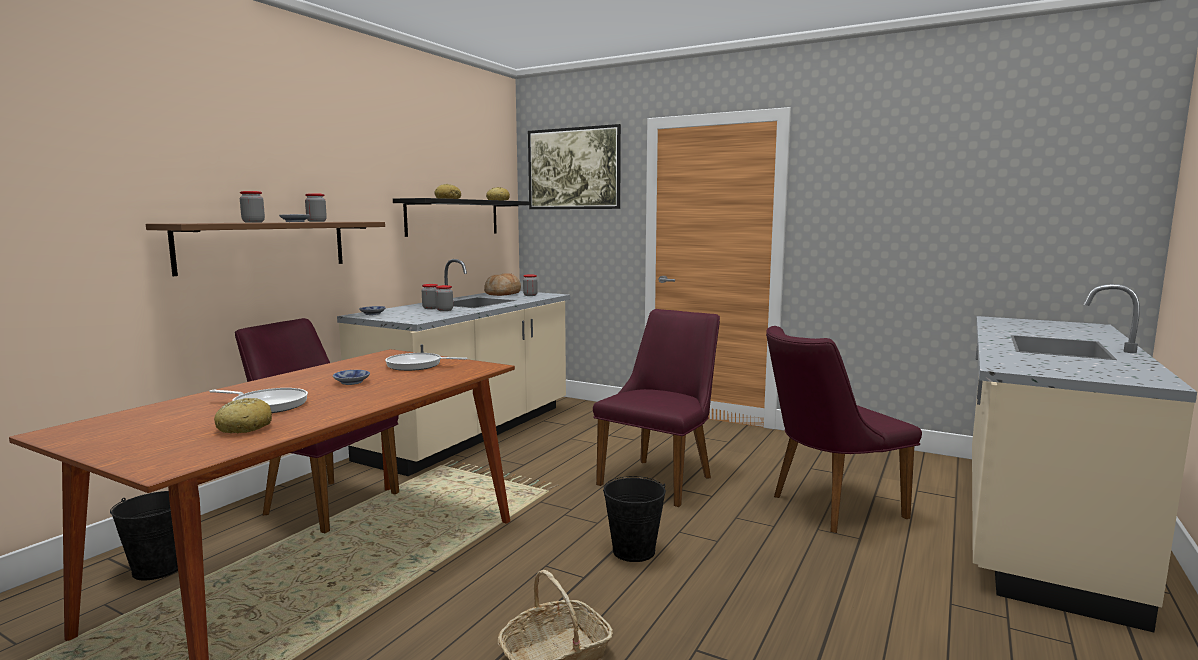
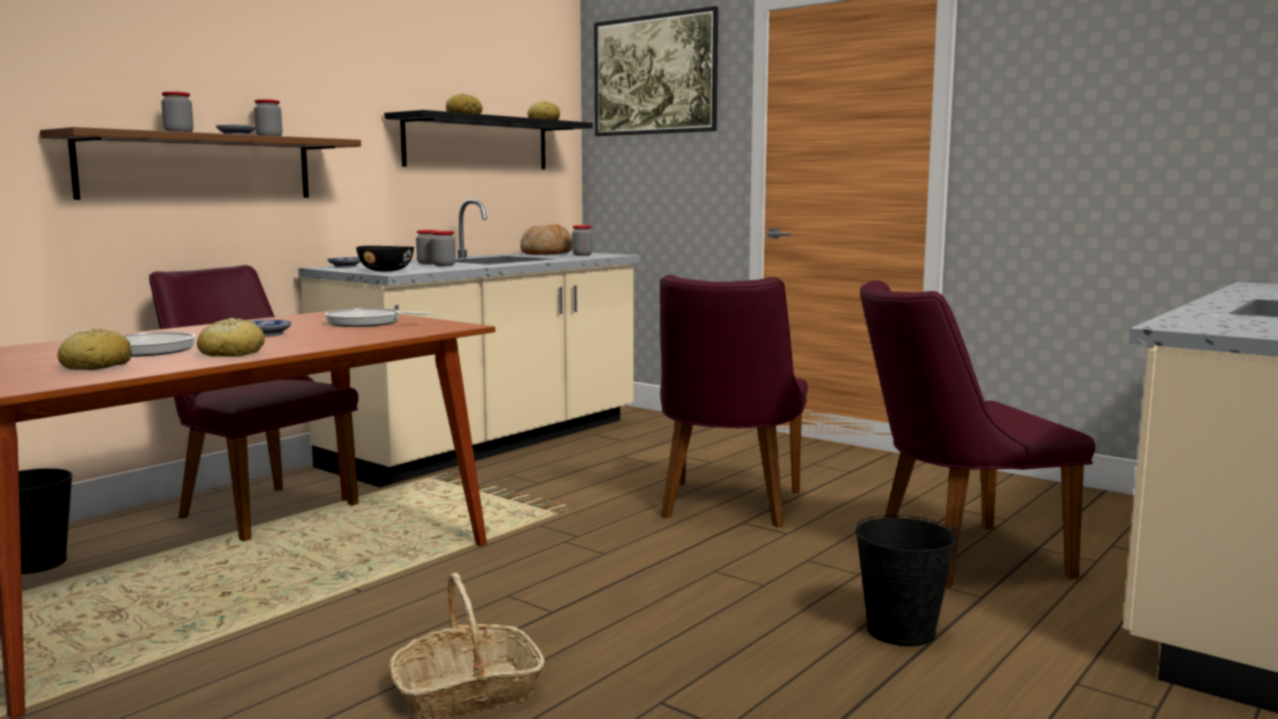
camera: 10 degrees right, 0 degrees up
(342, 406) = (231, 353): none -> bread
(410, 318) = (387, 271): none -> black bowl
(634, 551) = (637, 588): black bucket -> black bucket (901, 631)
(662, 478) = (726, 508): purple chair -> purple chair turned 150 degrees clockwise

